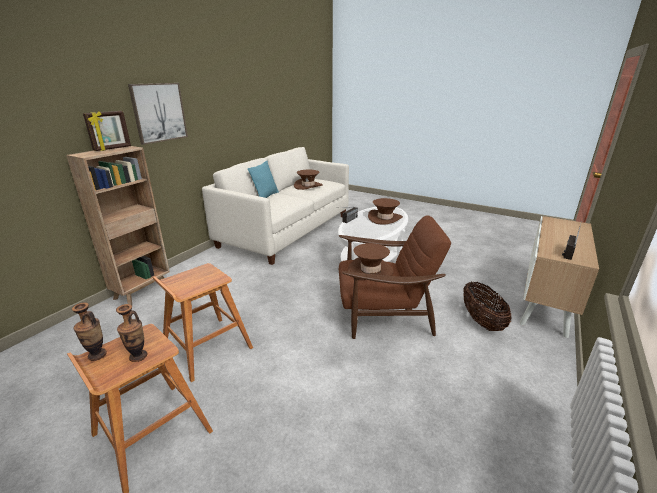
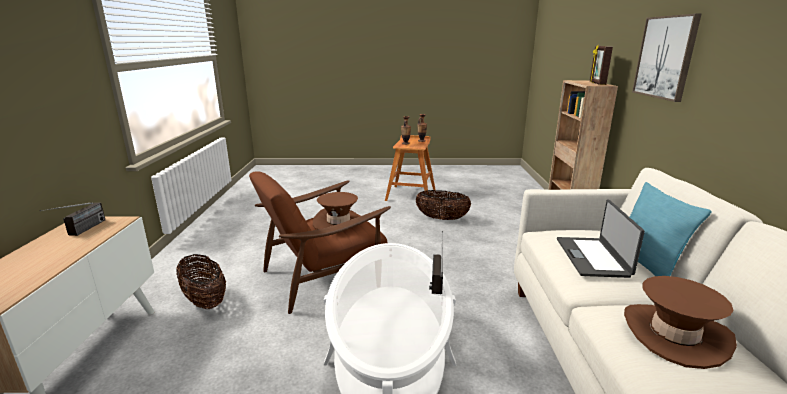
camera: 150 degrees right, 5 degrees down
(206, 347) = (442, 218): brown stool -> basket
(281, 200) = (593, 257): none -> laptop
(385, 218) = (375, 307): brown hat -> none

